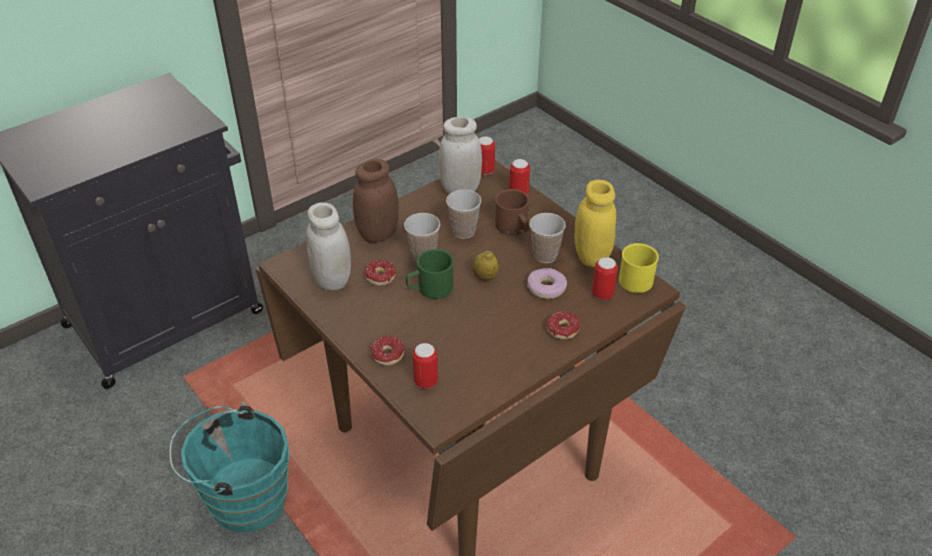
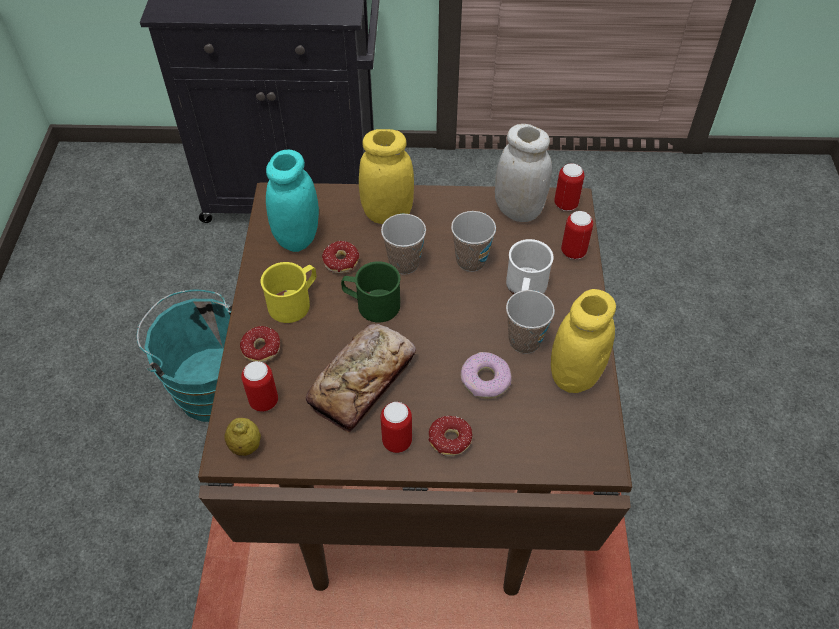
camera: 40 degrees right, 10 degrees up
(332, 280) = (298, 237): white jar -> turquoise jar
(378, 234) = (387, 214): brown jar -> yellow jar
(475, 333) = (362, 382): none -> bread
(485, 277) = (437, 326): lemon -> lemon (245, 446)
(514, 228) = (525, 289): brown mug -> white mug
(602, 294) = (537, 428): can -> can (397, 441)
(635, 277) = (597, 433): yellow mug -> yellow mug (294, 302)

